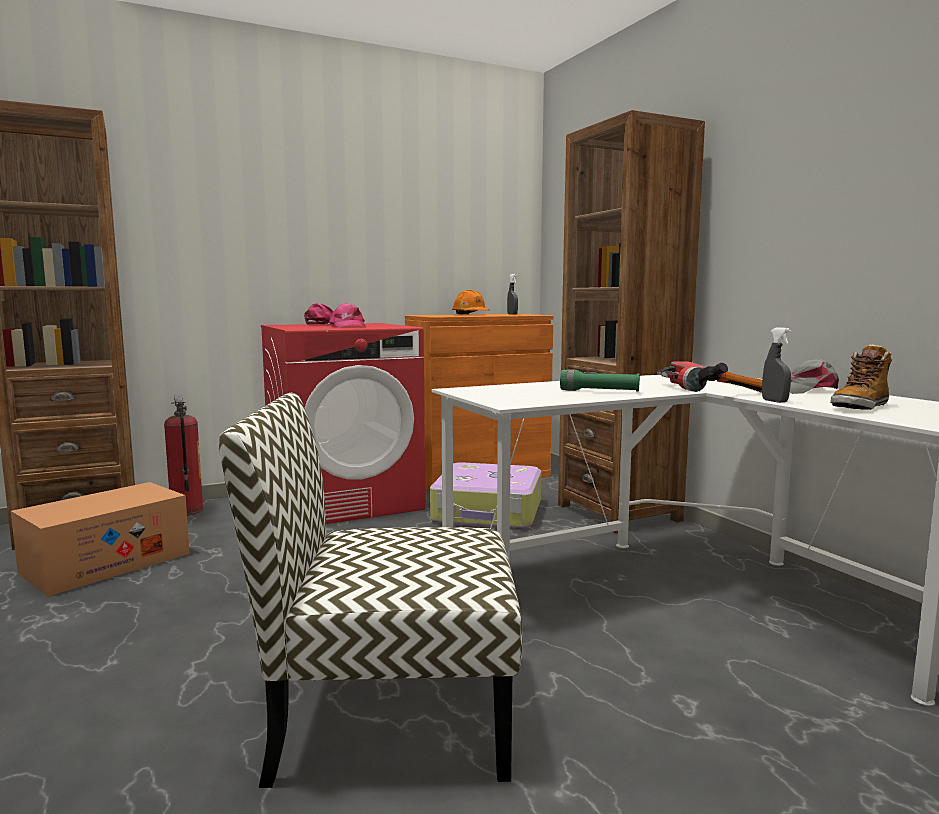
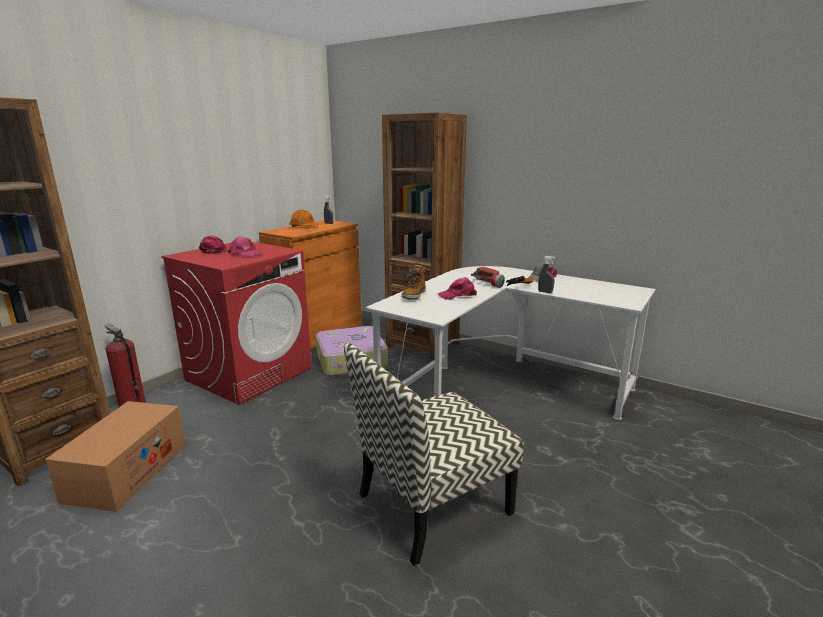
camera: 30 degrees left, 10 degrees up
(599, 391) = (458, 295): green flashlight -> pink cap
(860, 407) = (582, 292): boot -> boot (414, 295)

